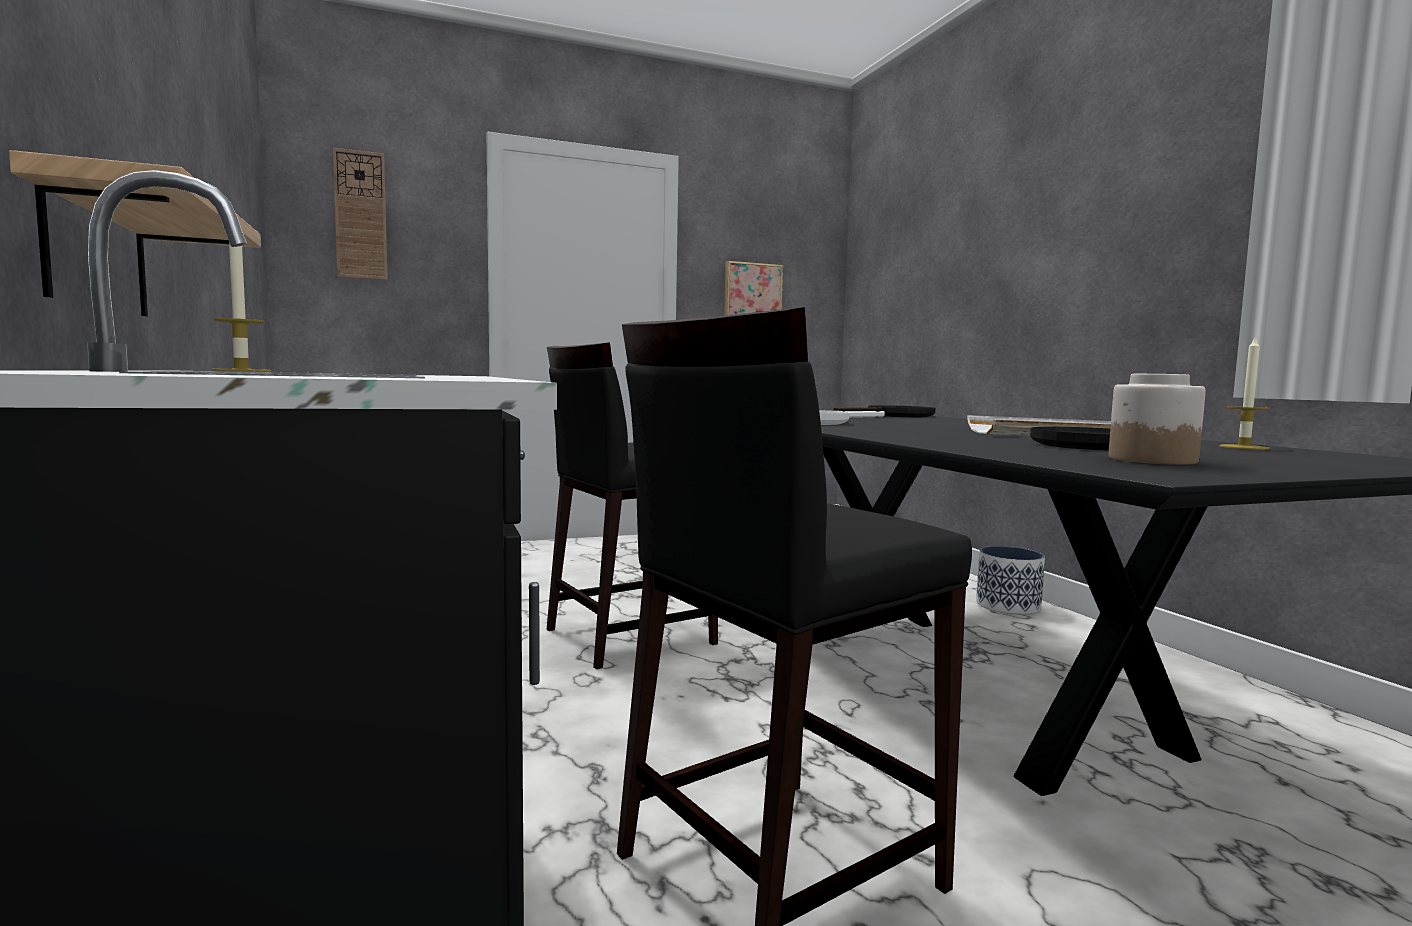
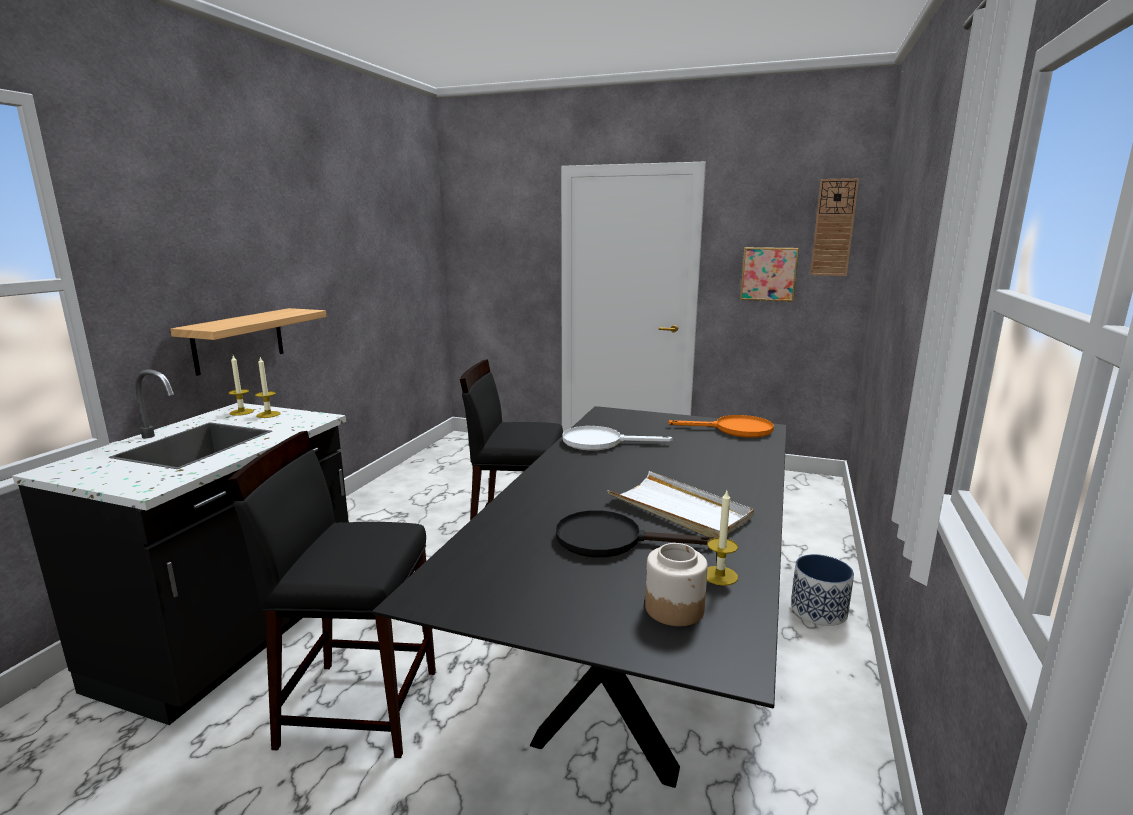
camera: 40 degrees right, 10 degrees up
(324, 372) = (268, 414): none -> candle
(360, 215) = (488, 232): wall clock -> wall clock (833, 228)
(893, 416) = (735, 430): black frying pan -> orange frying pan
(1151, 460) = (522, 575): jar -> jar (674, 608)

